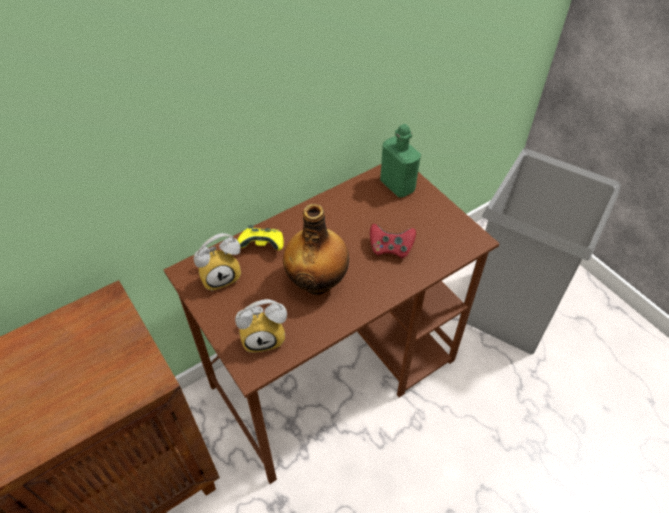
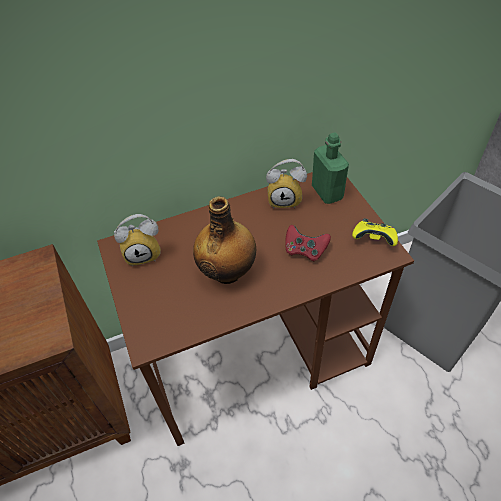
camera: 15 degrees right, 0 degrees up
(263, 246) = (188, 232): yellow game controller -> yellow game controller (374, 240)
(264, 336) = (165, 315): alarm clock -> alarm clock (285, 199)

